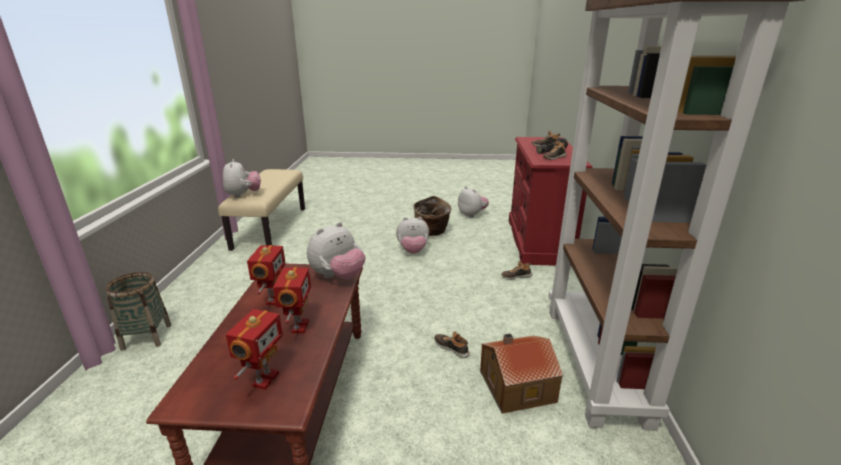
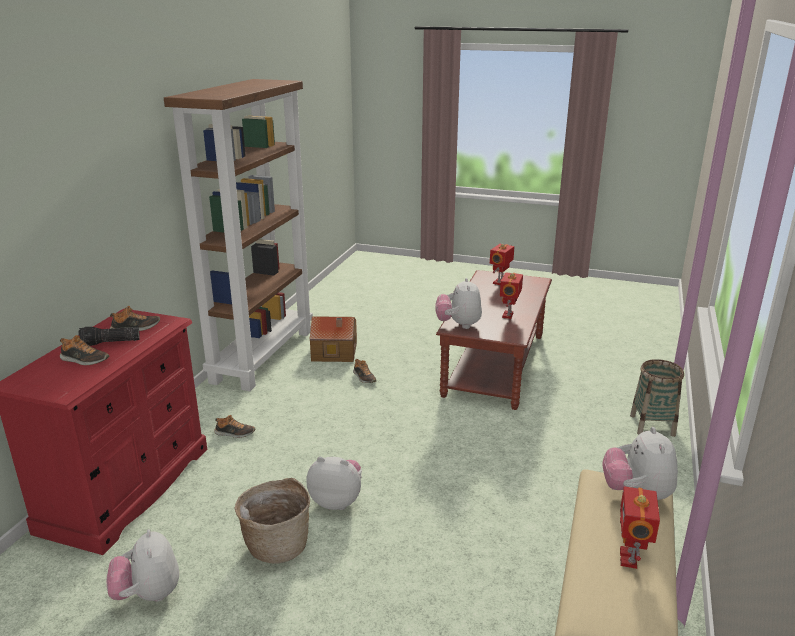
camera: 165 degrees left, 0 degrees up
(298, 327) = (486, 299): toy robot -> toy robot (630, 558)
(338, 276) = (458, 325): plush toy -> plush toy turned 60 degrees counterclockwise

